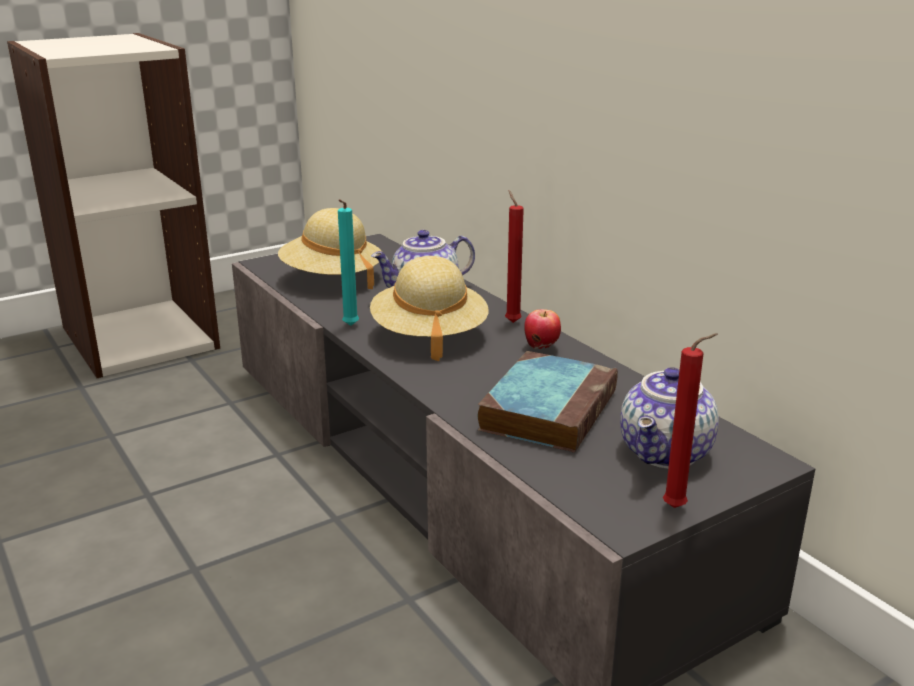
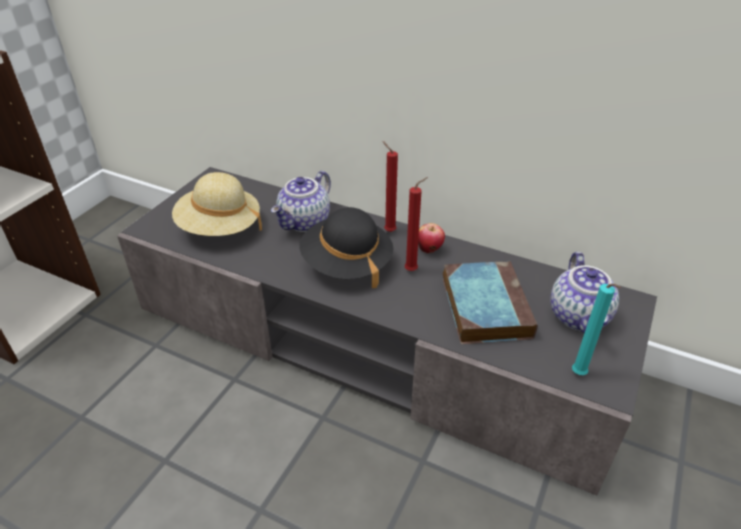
camera: 30 degrees left, 15 degrees up
(349, 326) = (282, 275): turquoise candle -> turquoise candle (579, 375)
(429, 335) = (346, 264): beige hat -> black hat
(678, 508) = (624, 361): red candle -> red candle (413, 270)

